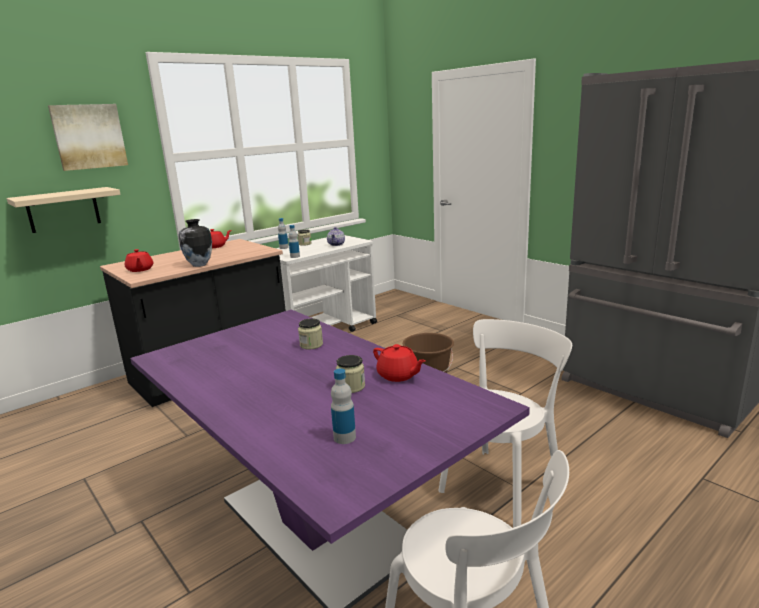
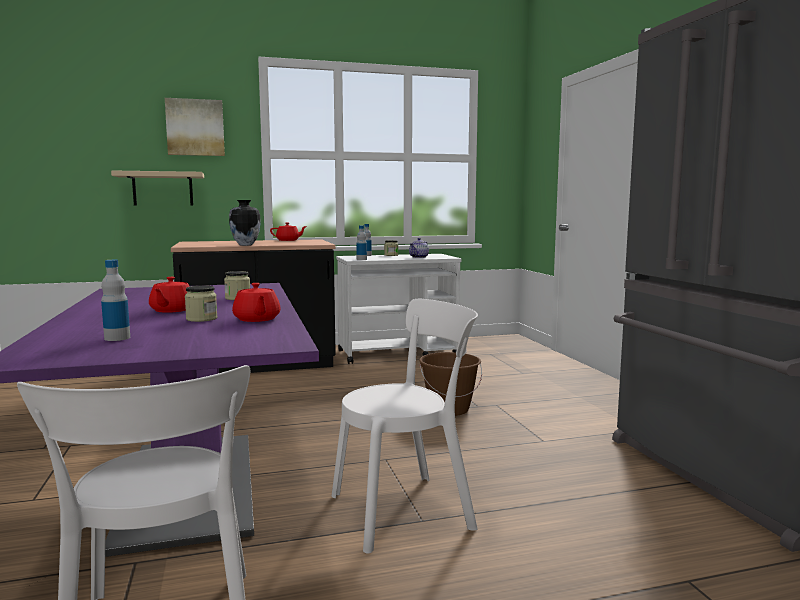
camera: 25 degrees right, 10 degrees down
(140, 270) = (197, 244): red teapot -> red teapot (171, 310)

